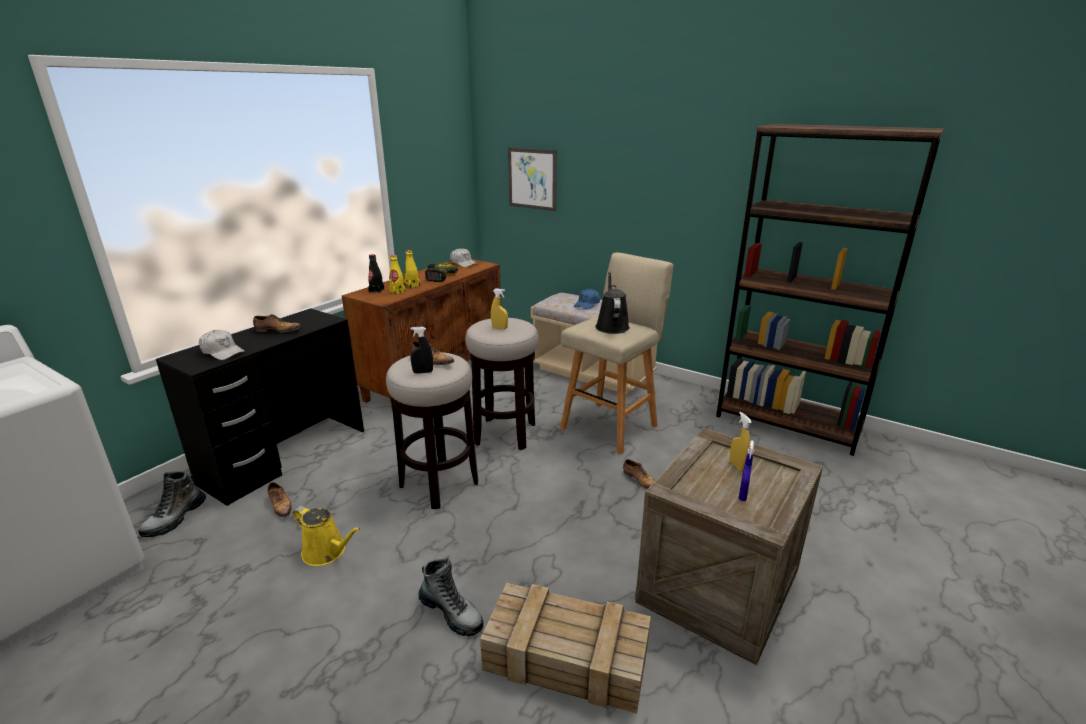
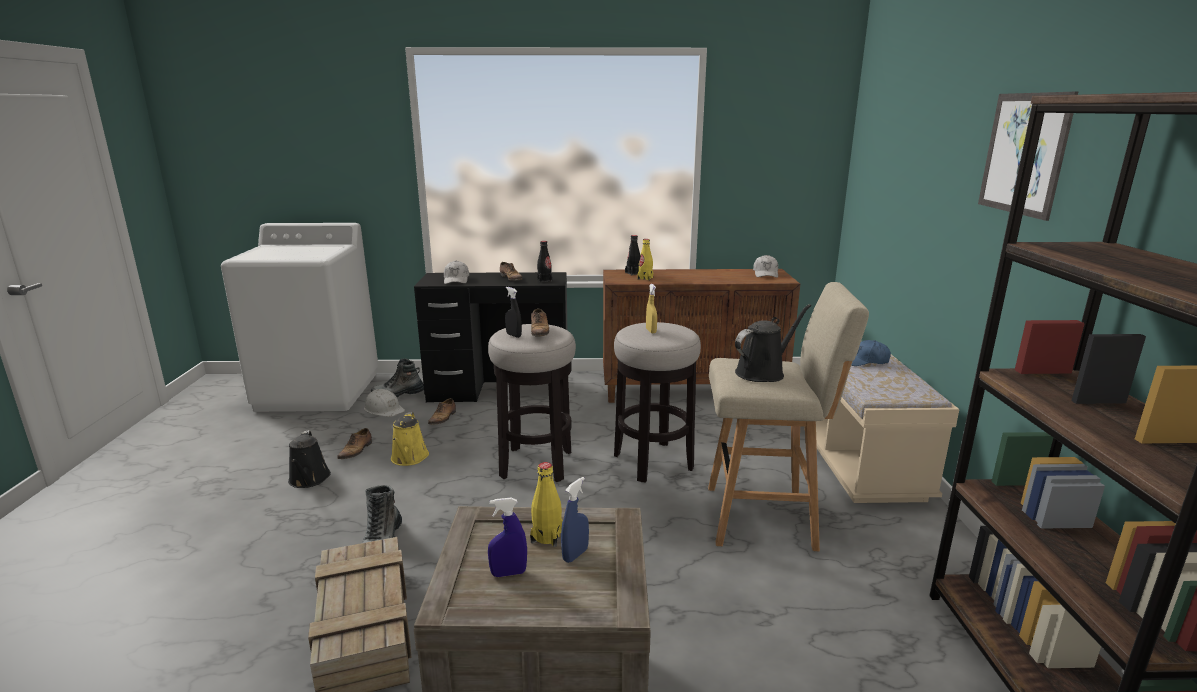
camera: 55 degrees right, 5 degrees down
(192, 539) = (384, 409): none -> white hard hat
(265, 641) = (309, 480): none -> black watering can
(315, 321) = (544, 280): none -> black bottle
(412, 285) = (668, 277): yellow bottle -> yellow bottle (547, 537)
(438, 277) = (709, 277): power drill -> none
(532, 179) = (885, 184): picture -> picture (1024, 154)
(640, 480) = (683, 579): shoe -> shoe (356, 451)
(737, 466) = (575, 555): yellow spray bottle -> blue spray bottle

